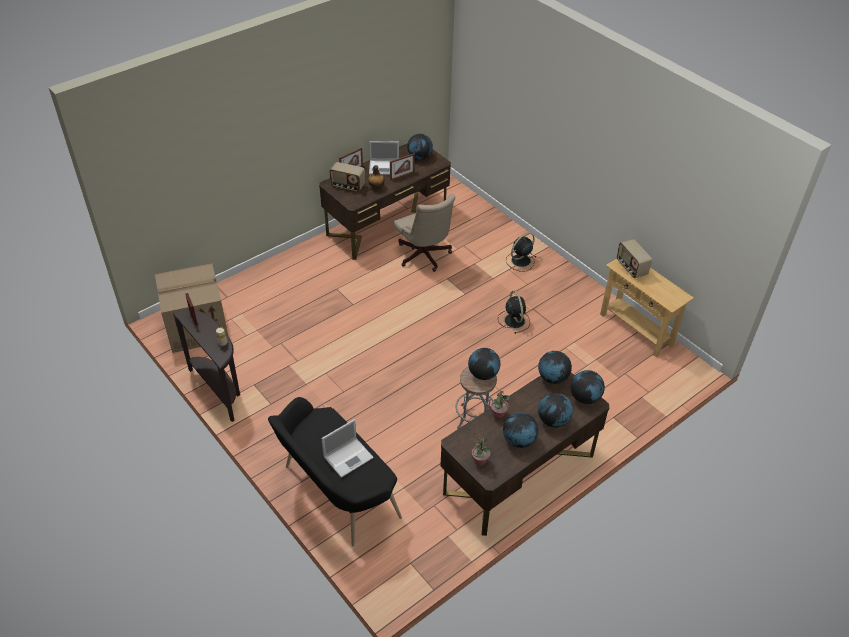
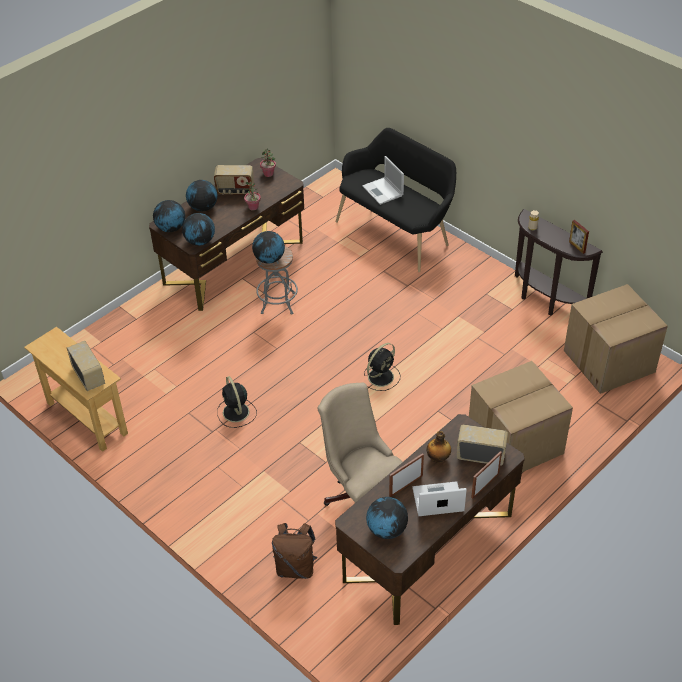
camera: 175 degrees right, 0 degrees up
(304, 275) = (514, 443): none -> cardboard box
(349, 457) = (383, 191): laptop -> laptop turned 75 degrees counterclockwise
(474, 222) = (295, 567): none -> brown backpack
(518, 440) = (235, 191): globe -> radio
(520, 261) = (226, 503): black fan -> black fan (381, 376)

